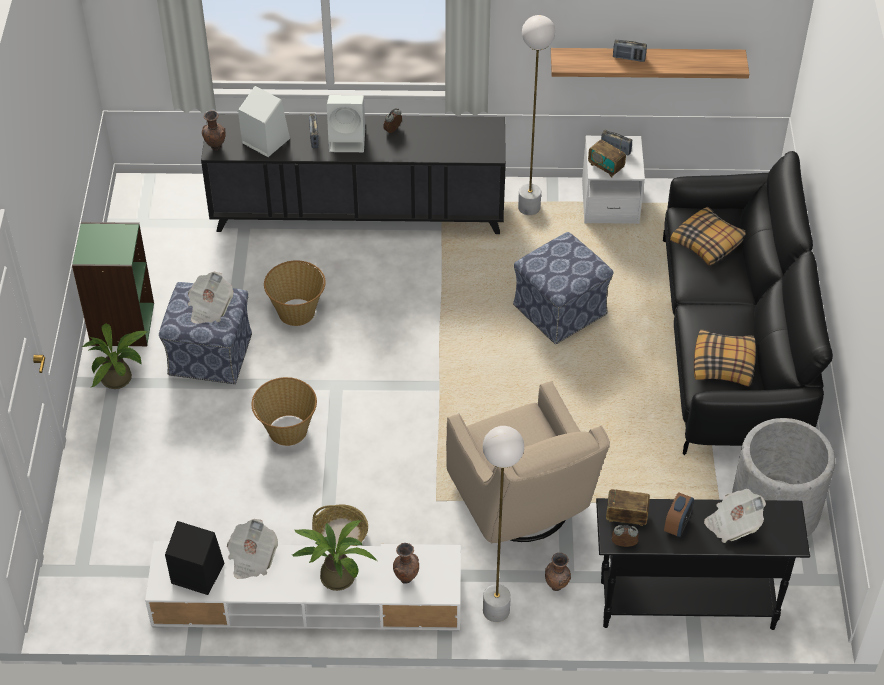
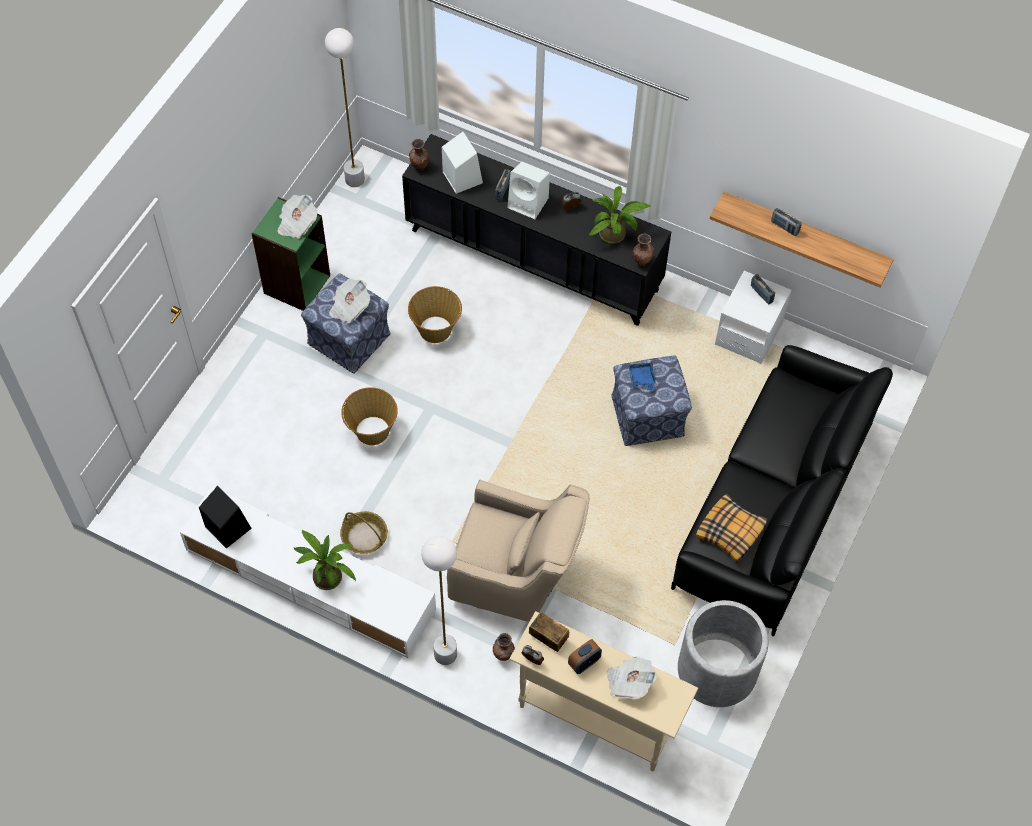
camera: 25 degrees right, 10 degrees up
(120, 378) = (271, 331): potted plant -> potted plant (615, 234)
(252, 558) = (273, 533): newspaper -> newspaper (297, 224)
(406, 578) = (378, 601): brown vase -> brown vase (641, 262)
(523, 506) = (517, 577): beige armchair -> beige armchair turned 75 degrees counterclockwise
(529, 208) = (677, 311): white floor lamp -> white floor lamp (355, 179)
(550, 262) = (642, 378): none -> blue tray
(606, 167) = (743, 308): radio -> none
(686, 604) = (595, 717): black console table -> beige console table
(708, 243) = (786, 415): pillow -> none

